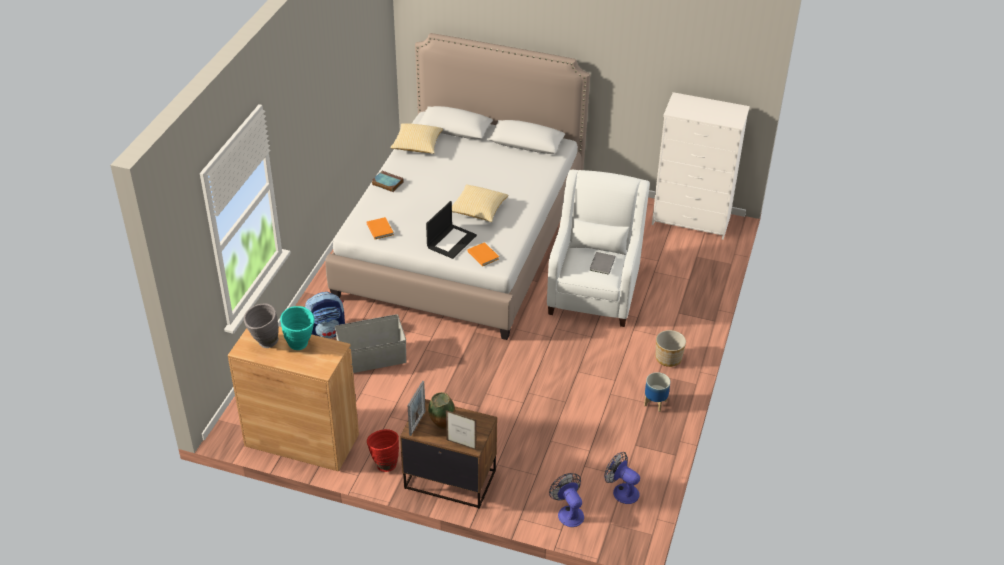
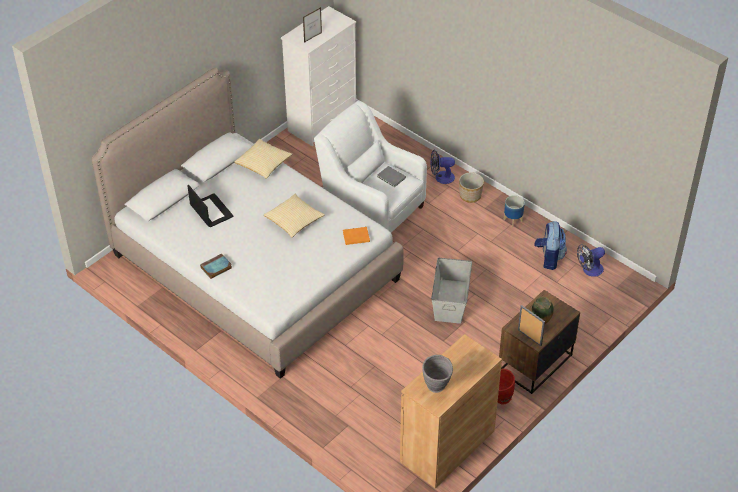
camera: 65 degrees left, 5 degrees up
(301, 346) = (452, 365): turquoise vase -> none
(327, 333) = (323, 394): backpack -> backpack (549, 258)
(371, 358) = (373, 372): grey storage box -> grey storage box (450, 301)
(380, 229) = (281, 290): orange book -> none
(417, 146) = (172, 232): pillow -> pillow (263, 164)
(451, 241) = (325, 250): laptop -> laptop (210, 210)
(461, 445) = (564, 318): picture frame -> picture frame (313, 37)
(568, 512) = (597, 306): fan -> fan (441, 177)

